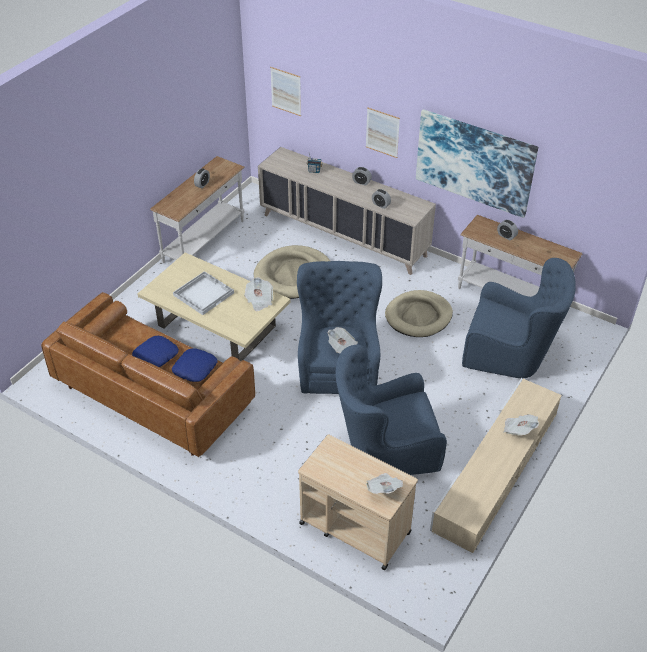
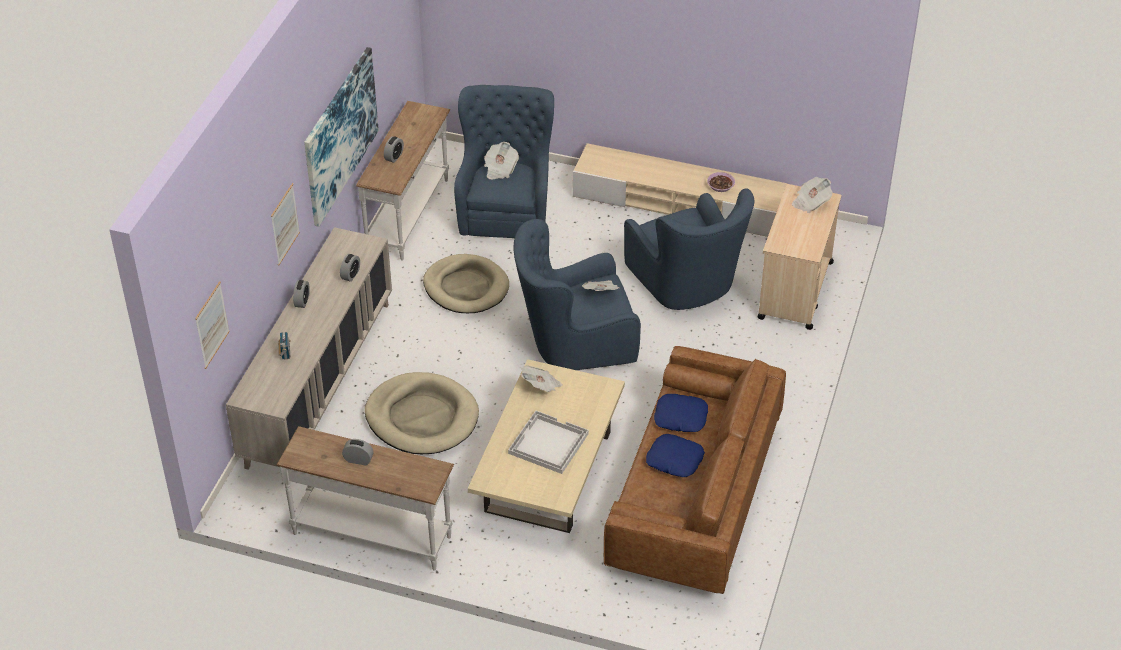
camera: 105 degrees left, 0 degrees up
(481, 477) = (720, 186): none -> bowl
(518, 430) = (648, 167): newspaper -> newspaper (500, 169)

